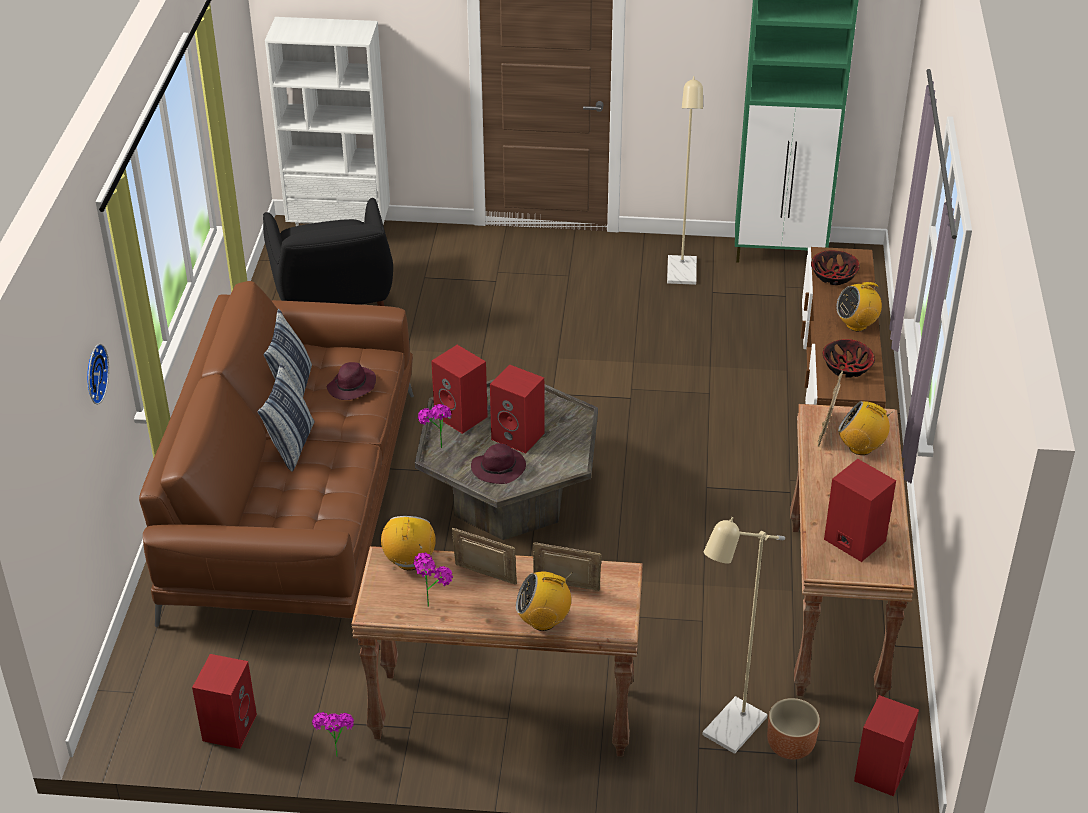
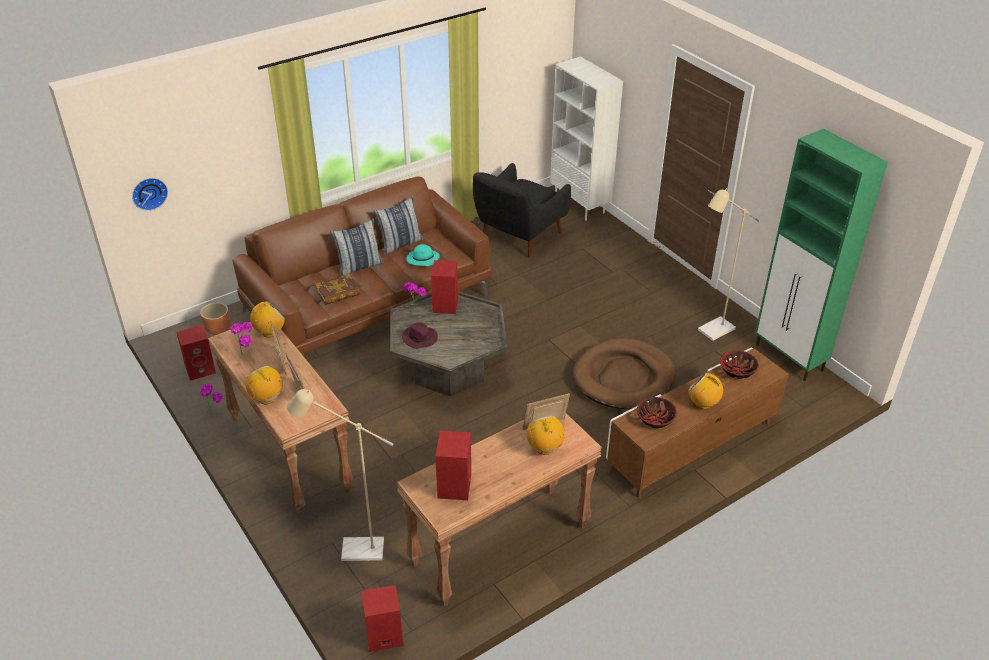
camera: 50 degrees right, 0 degrees up
(93, 373) = (241, 157): wall clock -> wall clock (149, 192)
(325, 490) = (338, 293): none -> book
(352, 387) = (422, 259): purple hat -> turquoise hat
(519, 436) = (453, 332): red speaker -> none
(680, 377) = (623, 377): none -> brown dog bed
(789, 746) = (368, 582): brown planter -> brown planter (218, 329)

